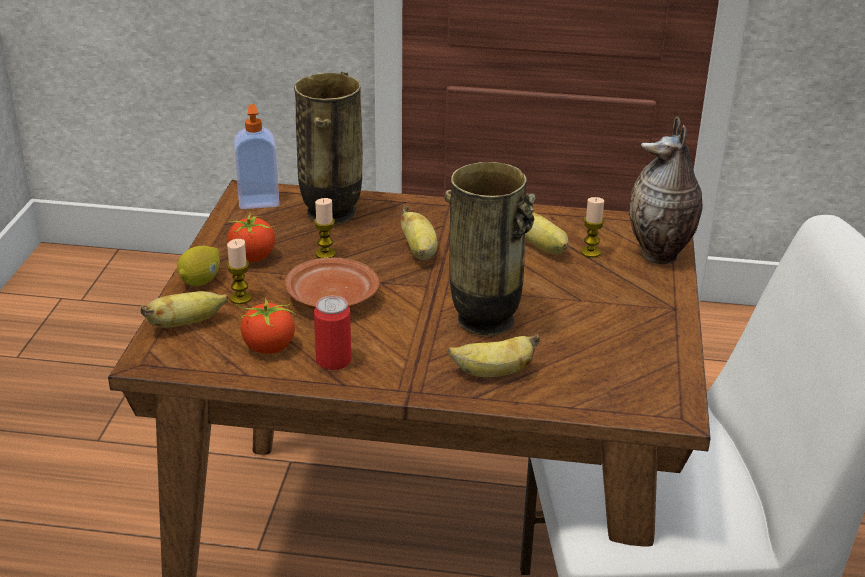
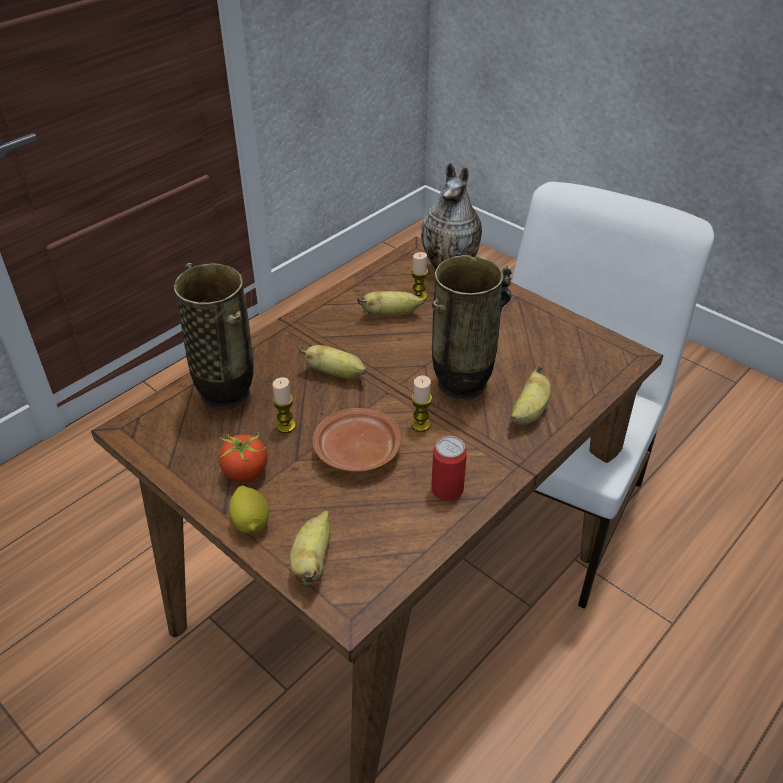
camera: 55 degrees left, 10 degrees up
(240, 298) = (304, 507): candle -> candle (420, 424)
(258, 201) = (153, 429): soap dispenser -> none
(268, 347) = (396, 520): tomato -> none

